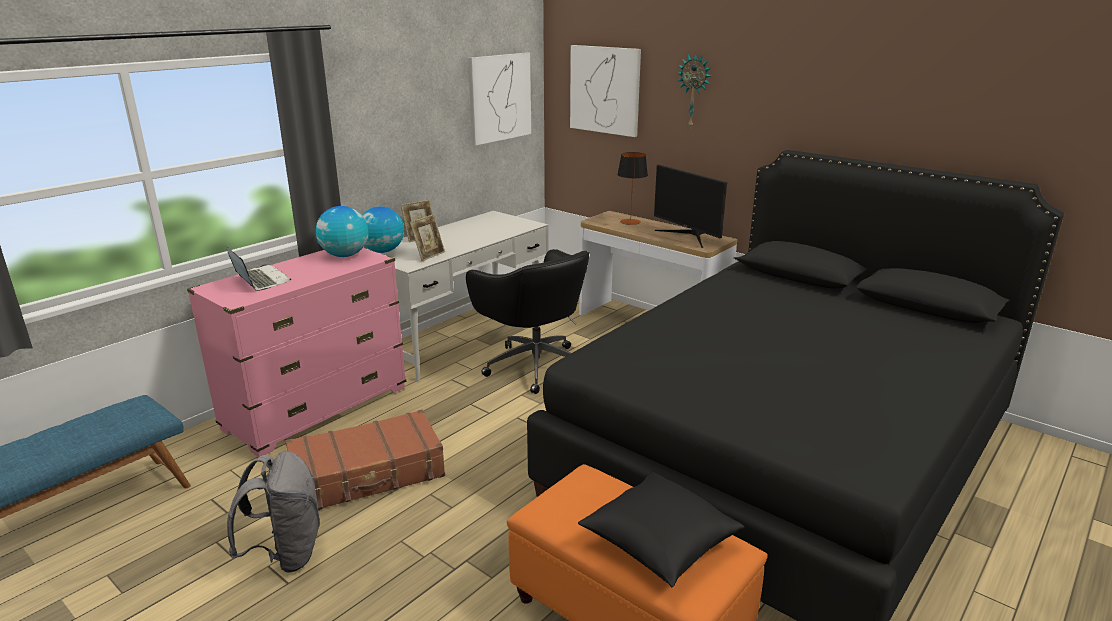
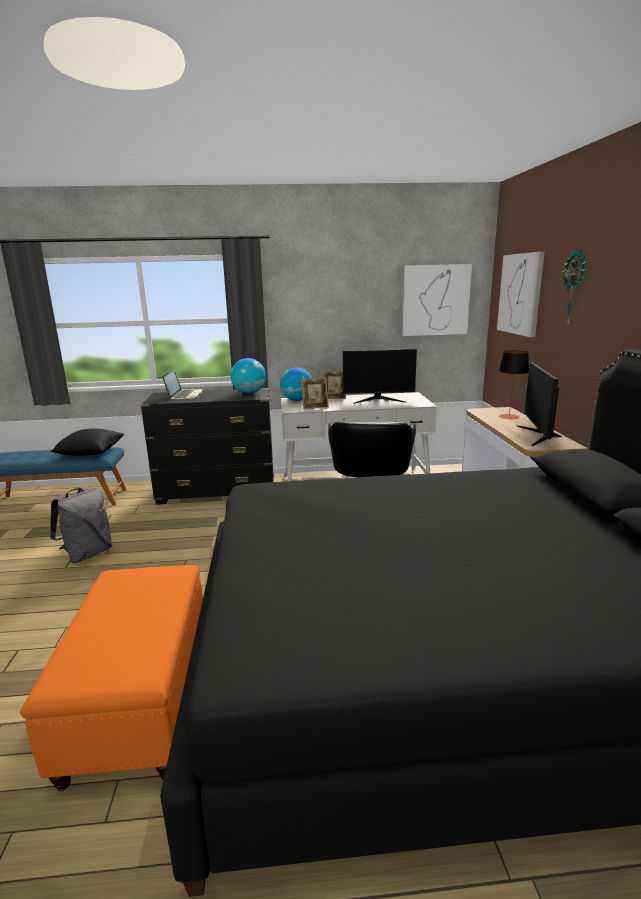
camera: 45 degrees right, 5 degrees down
(317, 408) = (218, 492): pink dresser -> black dresser
(368, 474) = (179, 534): brown suitcase -> none
(476, 230) = (378, 400): none -> monitor
(659, 545) = (116, 636): black pillow -> black pillow (90, 453)

